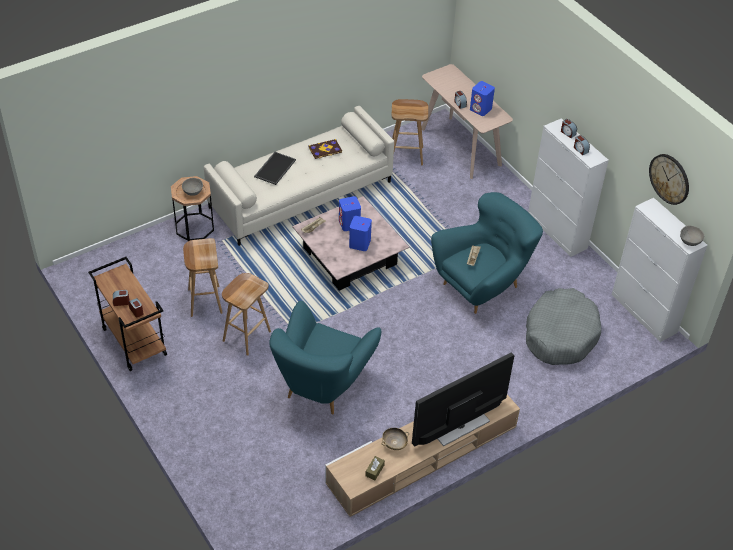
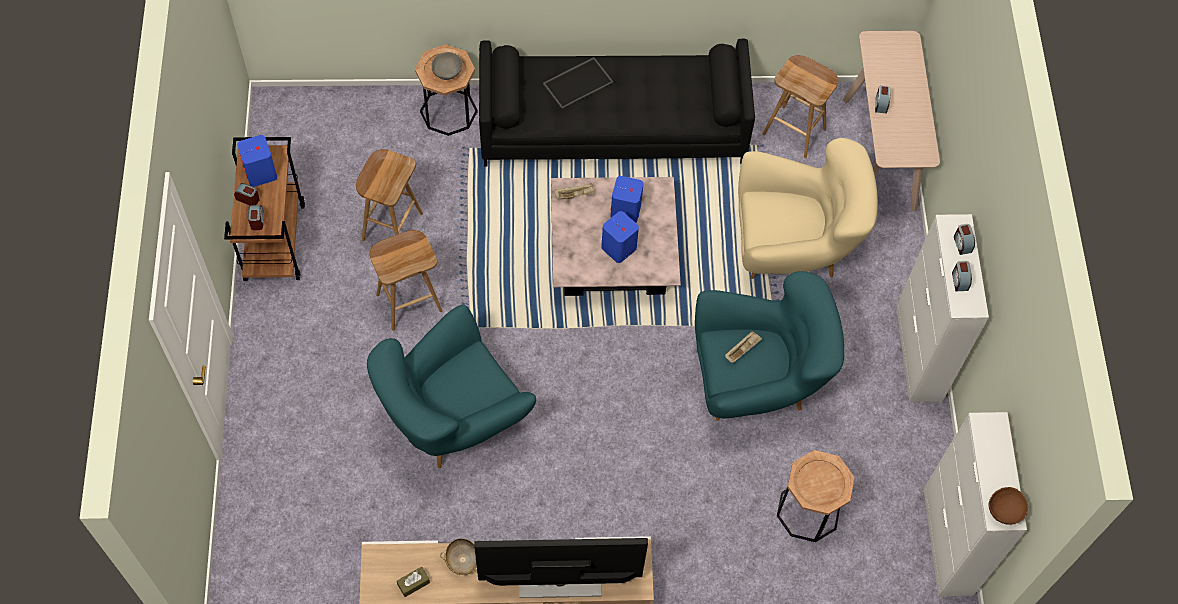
camera: 30 degrees right, 15 degrees up
(301, 194) = (613, 126): beige sofa -> black sofa
(325, 150) = (662, 85): book -> none
(450, 211) = (792, 248): none -> beige armchair
(481, 109) = (904, 127): blue speaker -> blue speaker (261, 173)
(560, 334) = (808, 511): grey dog bed -> brown side table
(669, 178) = (1028, 406): wall clock -> none
(689, 241) = (1004, 511): grey bowl -> brown bowl

